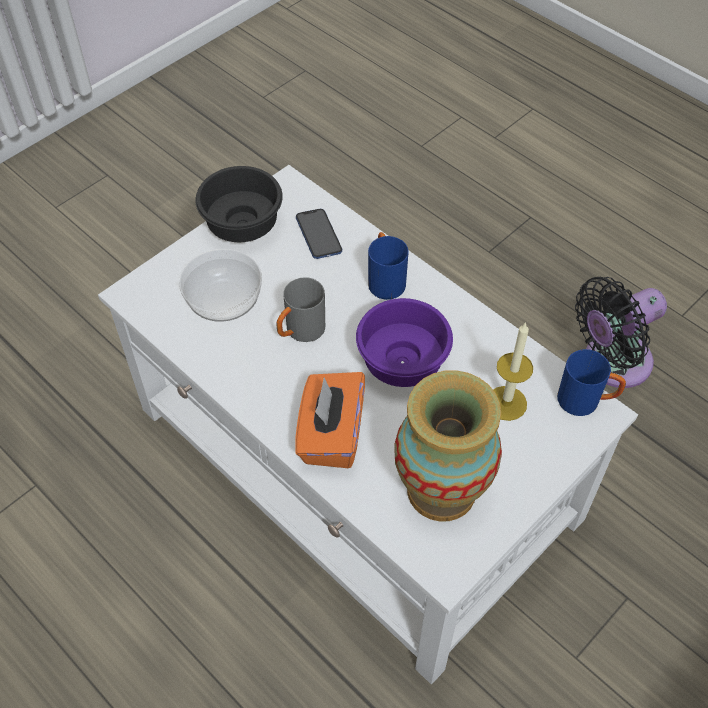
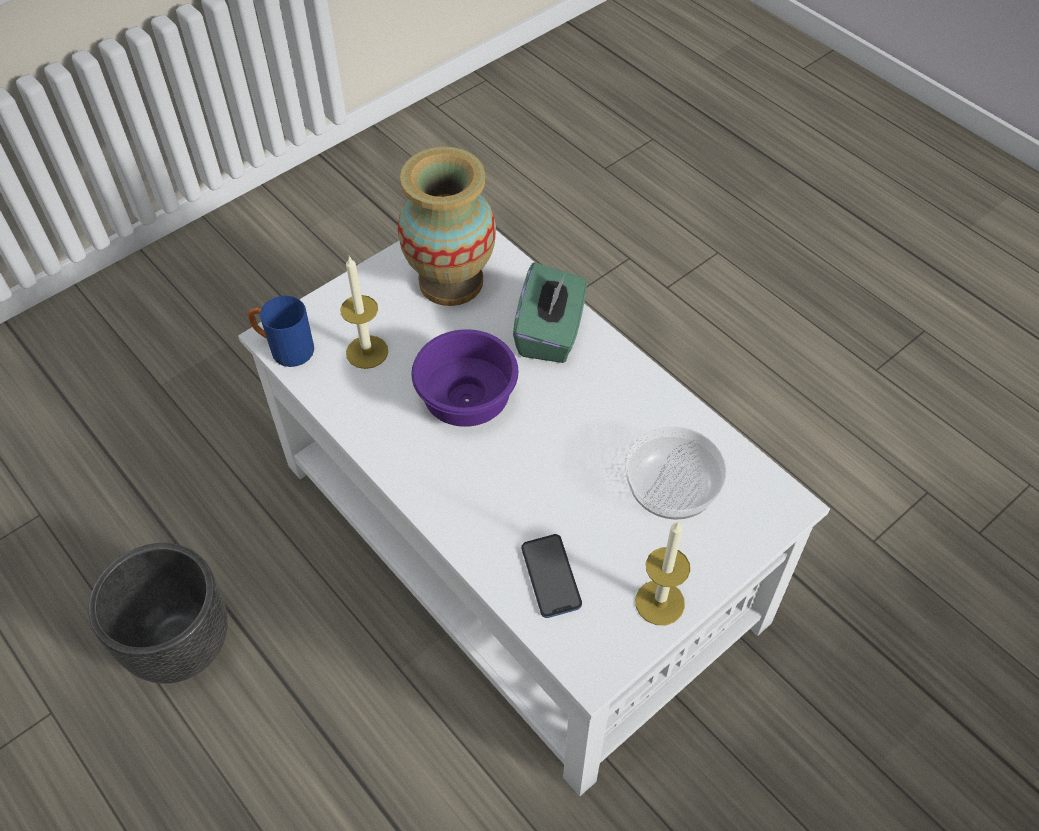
camera: 175 degrees left, 0 degrees up
(240, 224) = (659, 602): black bowl -> candle
(300, 332) = (579, 441): grey mug -> none
(331, 435) = (550, 333): orange tissue box -> green tissue box
(385, 279) = (471, 503): blue mug -> none
(611, 363) = (180, 645): black fan -> black planter

